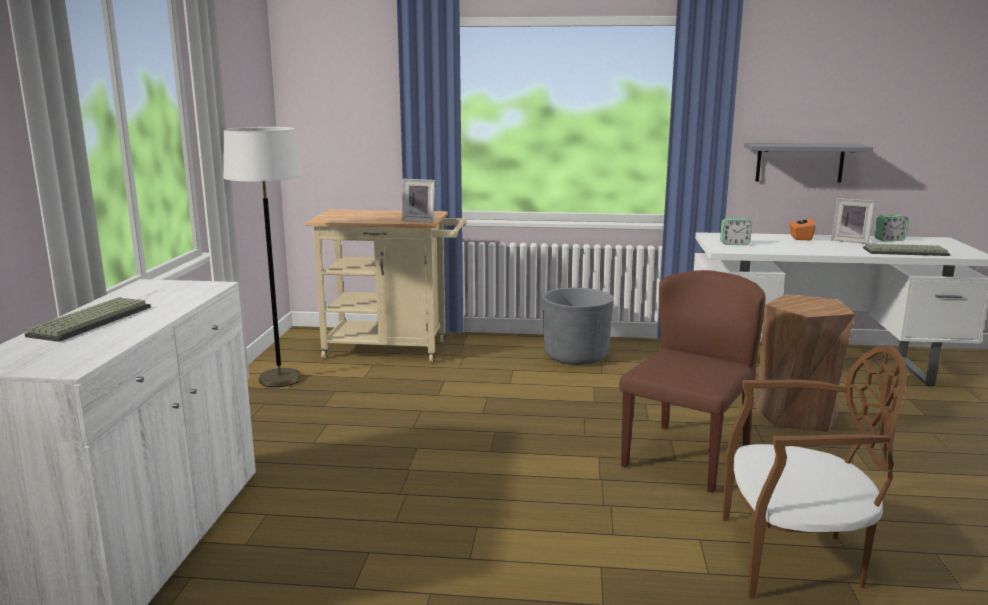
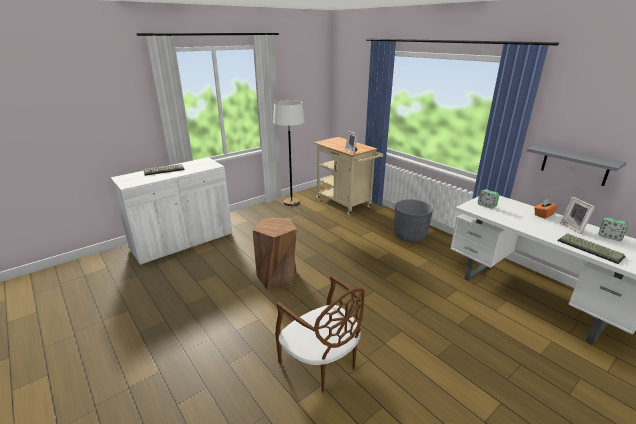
camera: 45 degrees right, 10 degrees up
(686, 456) = (366, 301): brown chair -> none
(797, 415) = (459, 312): brown stool -> brown stool (277, 277)

